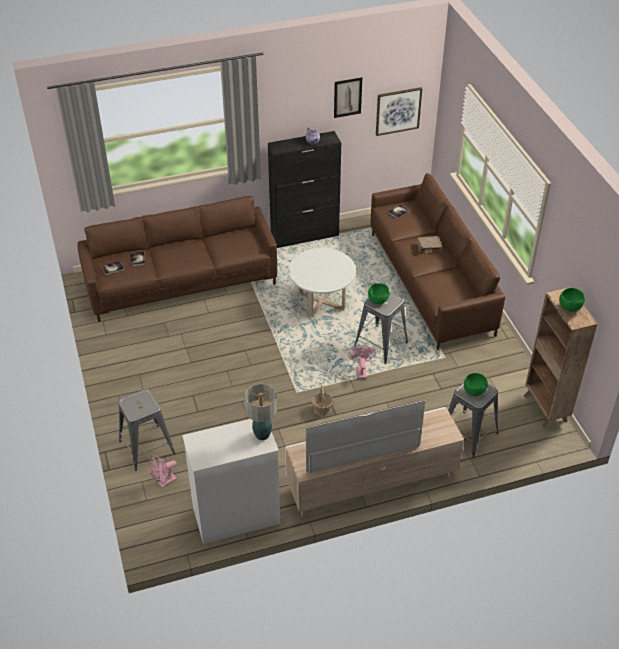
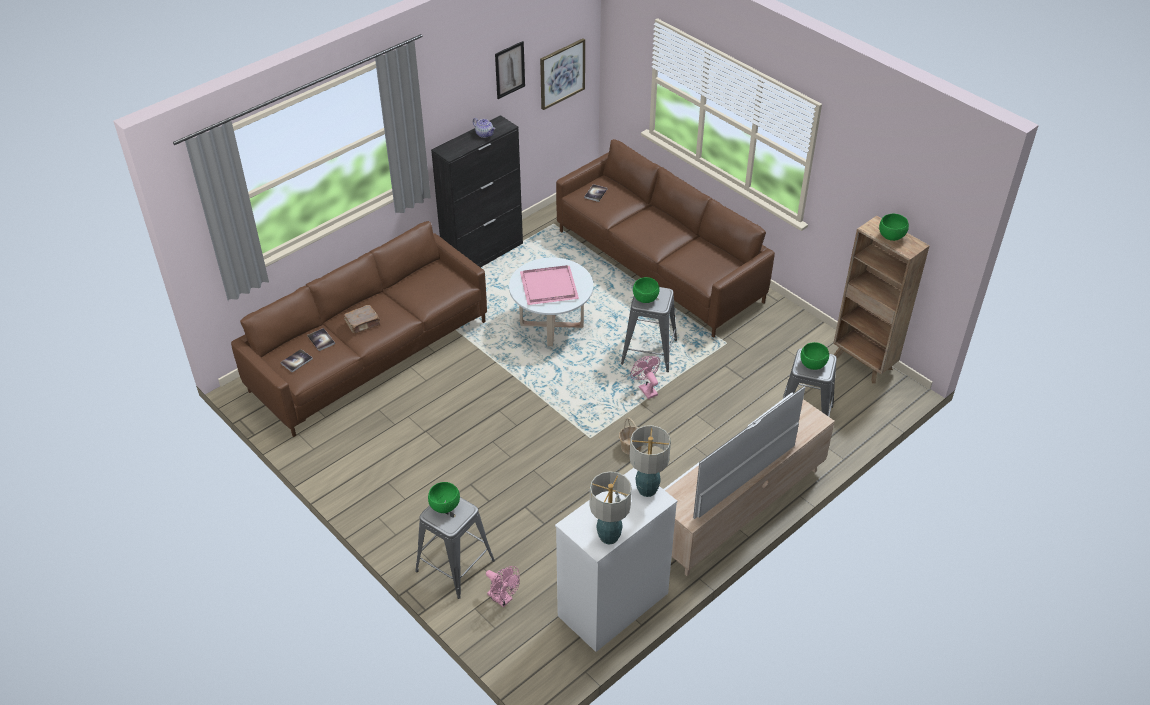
camera: 25 degrees left, 0 degrees up
(139, 399) = (444, 506): none -> green bowl
(164, 482) = (503, 599): pink fan -> pink fan turned 75 degrees counterclockwise
(213, 457) = (609, 536): none -> table lamp
(320, 270) = (549, 286): none -> pink tray
(429, 248) = (656, 225): brown book -> brown book (363, 323)

